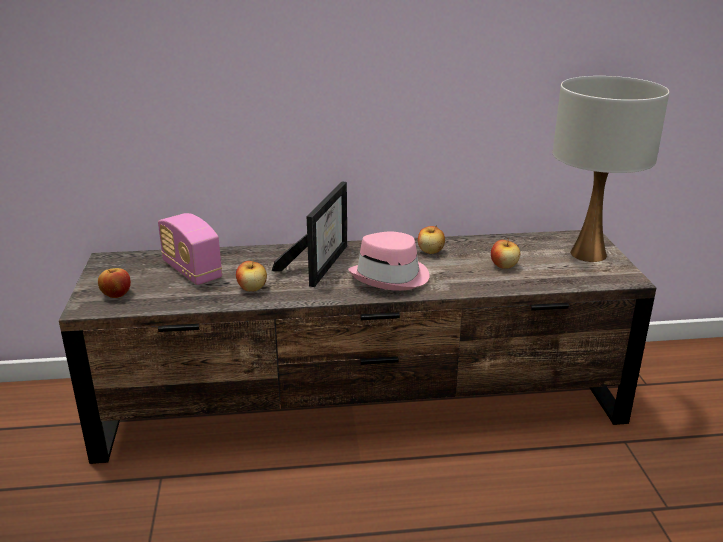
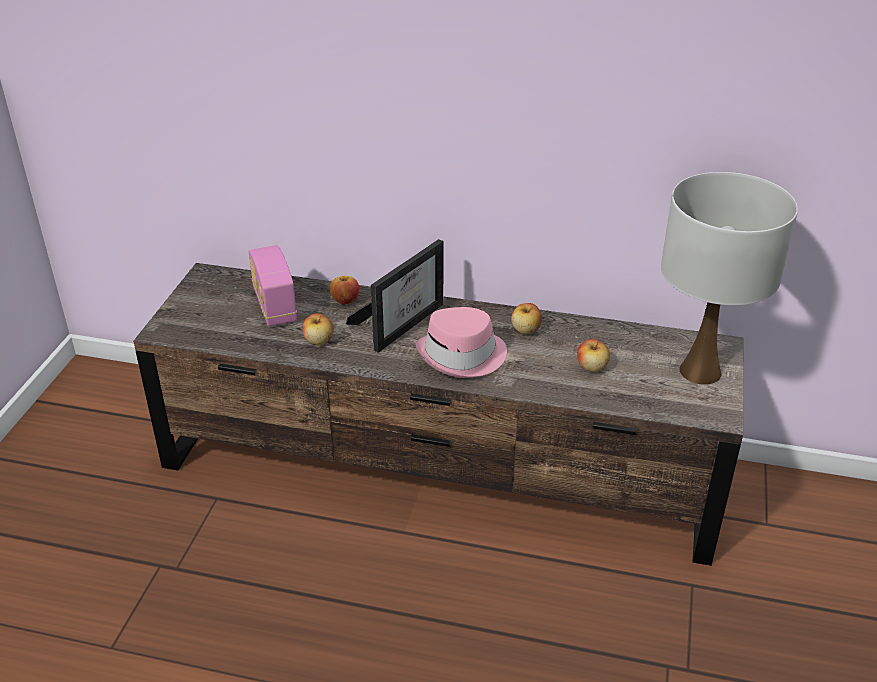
camera: 20 degrees right, 10 degrees up
(116, 295) = (194, 321): apple -> apple (345, 300)

